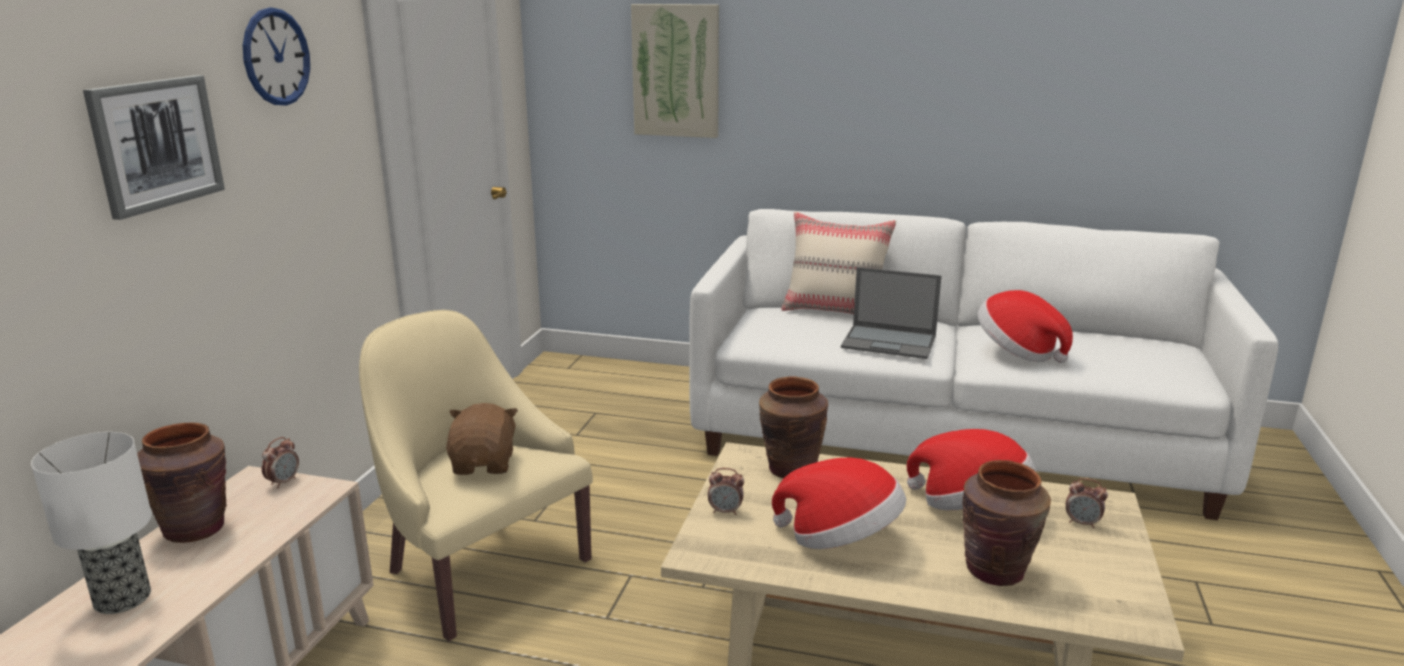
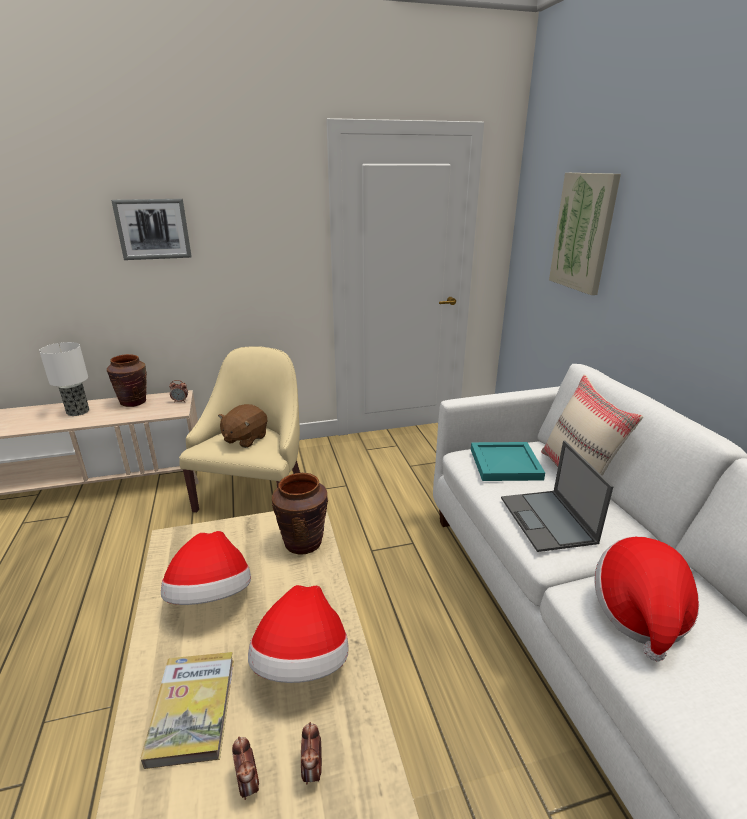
camera: 60 degrees right, 5 degrees up
(276, 57) = (243, 193): wall clock -> none
(484, 464) = (245, 439): brown plush toy -> brown plush toy turned 150 degrees clockwise
(725, 511) = (227, 533): alarm clock -> alarm clock (248, 784)
(786, 329) = (504, 464): none -> turquoise tray
(996, 570) = (193, 709): brown vase -> book

